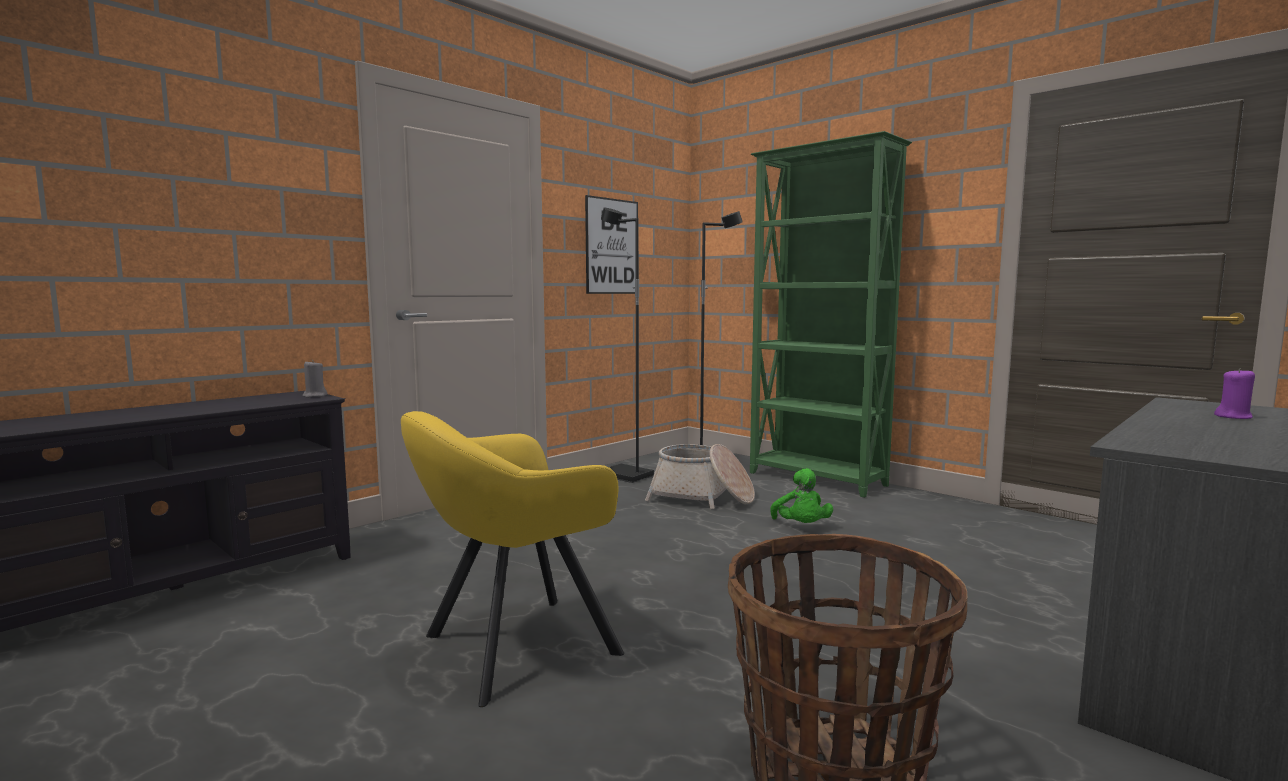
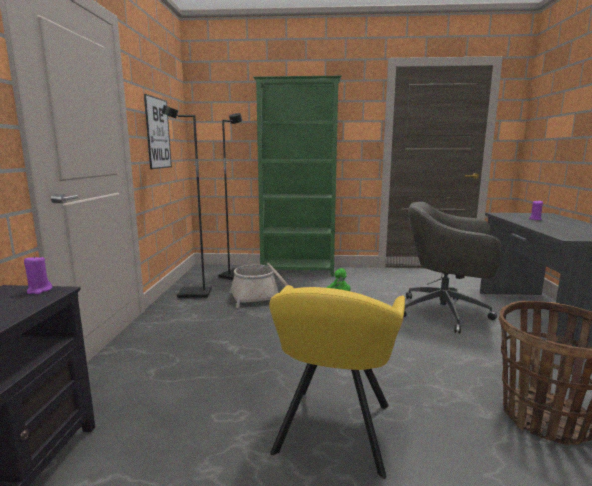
camera: 40 degrees left, 5 degrees up
(315, 396) = (39, 290): grey candle -> purple candle
(976, 595) = (446, 313): none -> grey office chair

